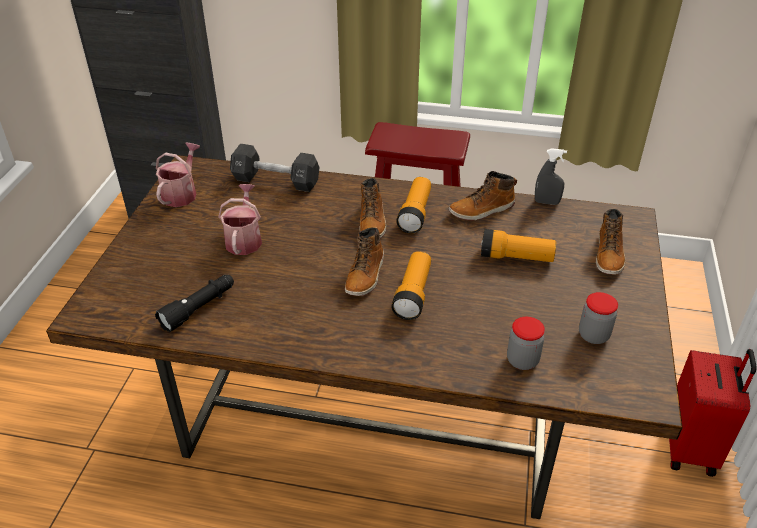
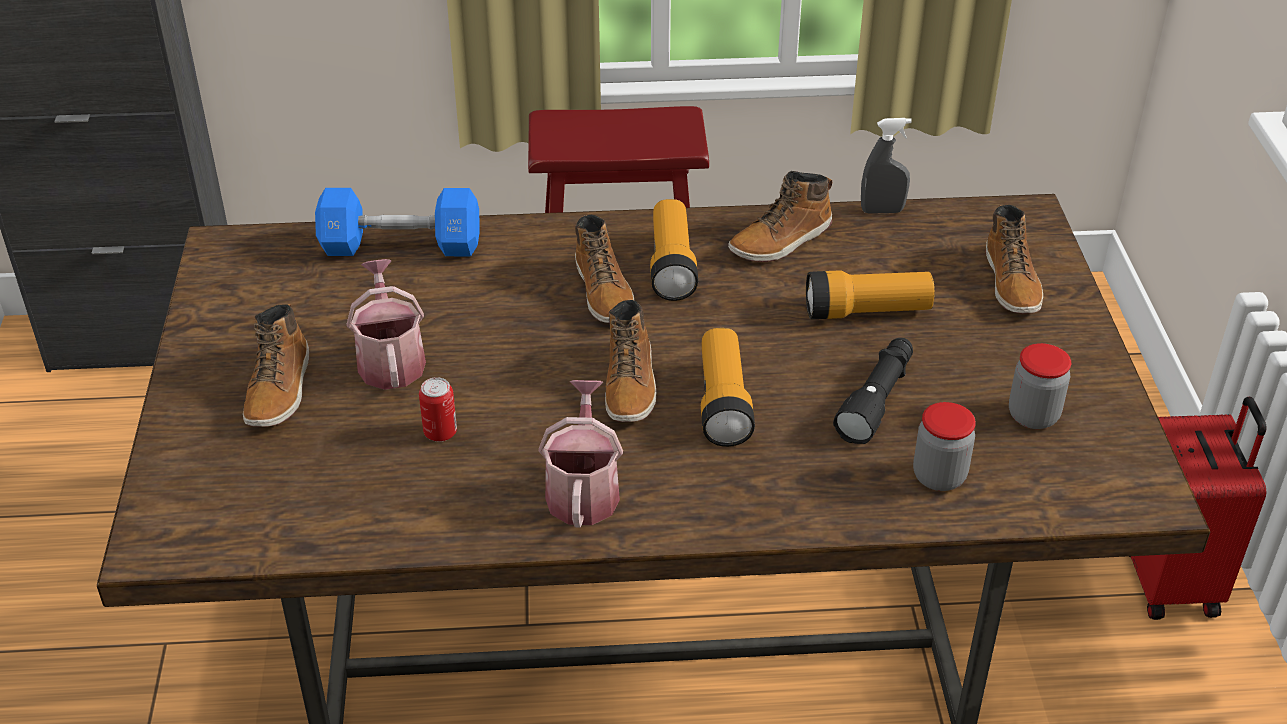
camera: 15 degrees left, 0 degrees up
(181, 193) = (235, 296): watering can -> watering can (583, 489)
(181, 245) = (280, 389): none -> boot
(199, 308) = (364, 494): black flashlight -> black flashlight (877, 400)
(253, 283) = (440, 432): none -> can
(276, 181) = (401, 246): black dumbbell -> blue dumbbell

